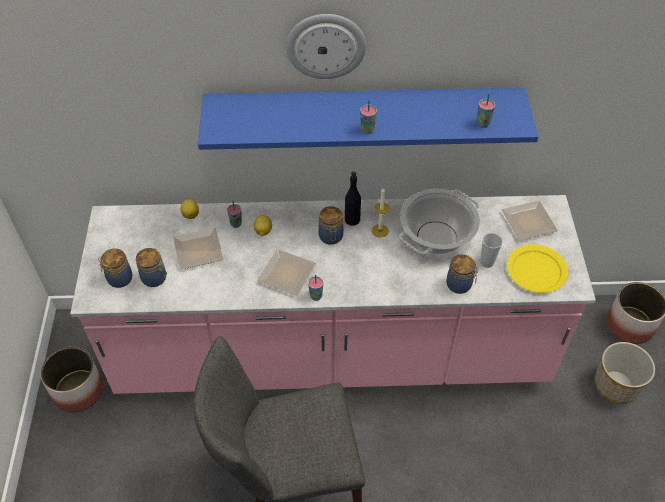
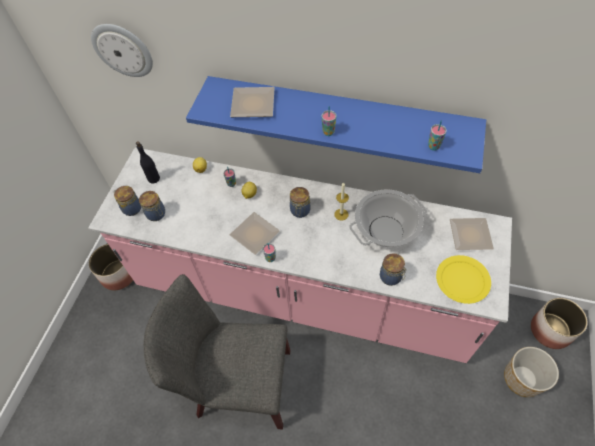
camera: 20 degrees right, 5 degrees up
(197, 252) = (194, 200): plate -> plate (251, 105)
(325, 45) = (306, 51): wall clock -> wall clock (123, 50)
(352, 219) = (322, 200): black bottle -> black bottle (154, 178)
(487, 262) = (421, 262): cup -> none

